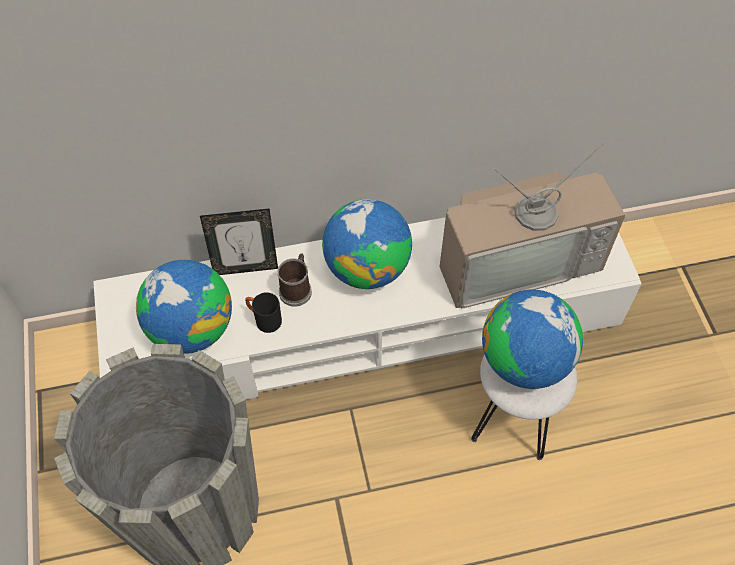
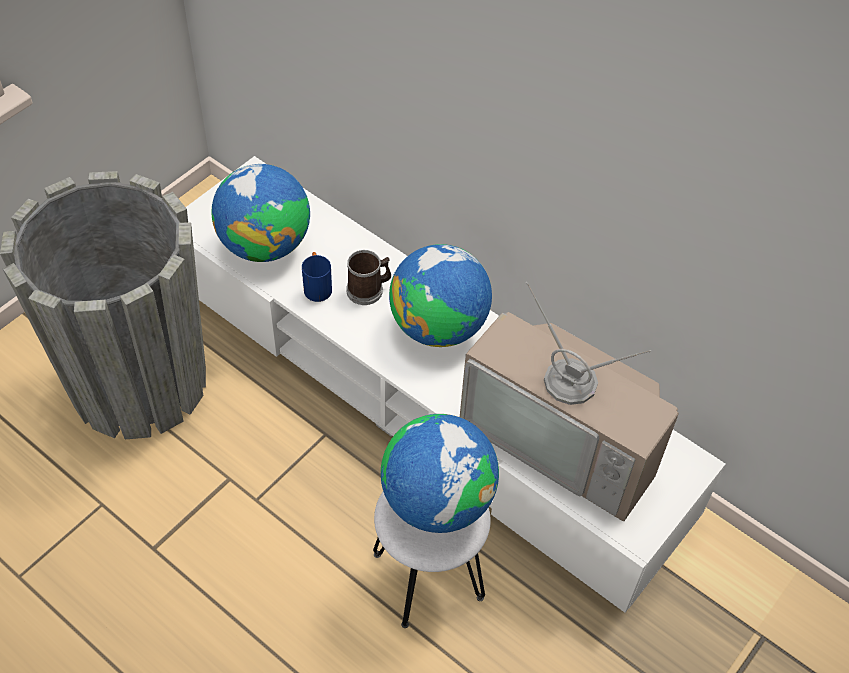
camera: 50 degrees right, 5 degrees down
(245, 267) = (357, 241): picture frame -> none
(264, 319) = (317, 287): black mug -> blue mug

